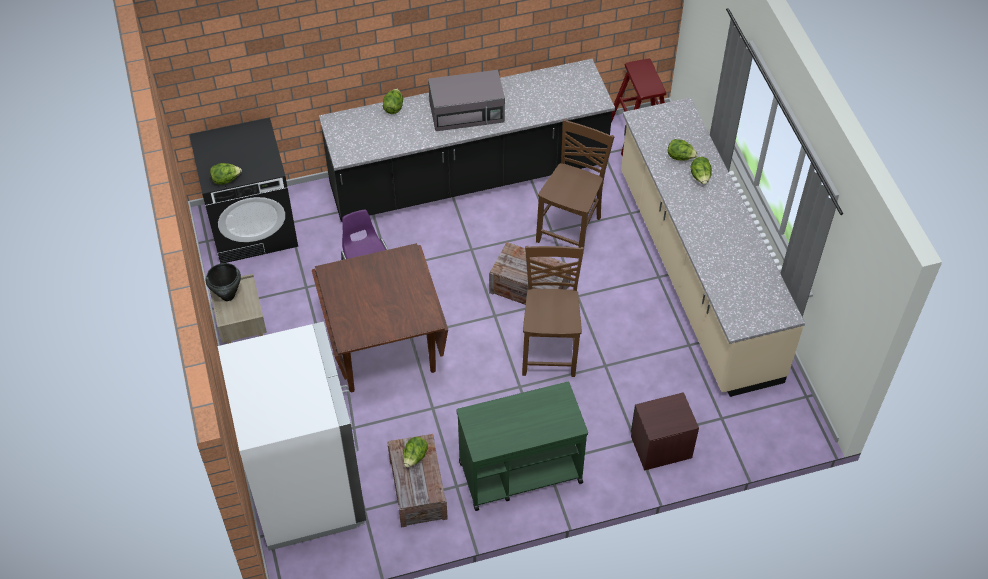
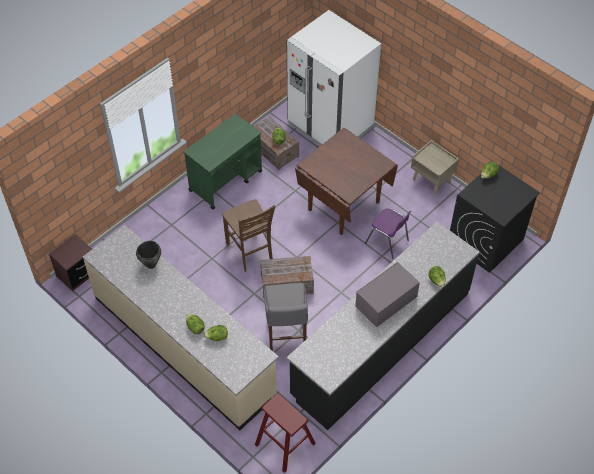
camera: 150 degrees right, 0 degrees up
(228, 296) = (442, 159): black cooking pot -> black cooking pot (150, 264)
(571, 229) = (286, 338): brown chair -> grey stool
(661, 447) = (154, 228): brown nightstand -> brown nightstand (77, 274)

